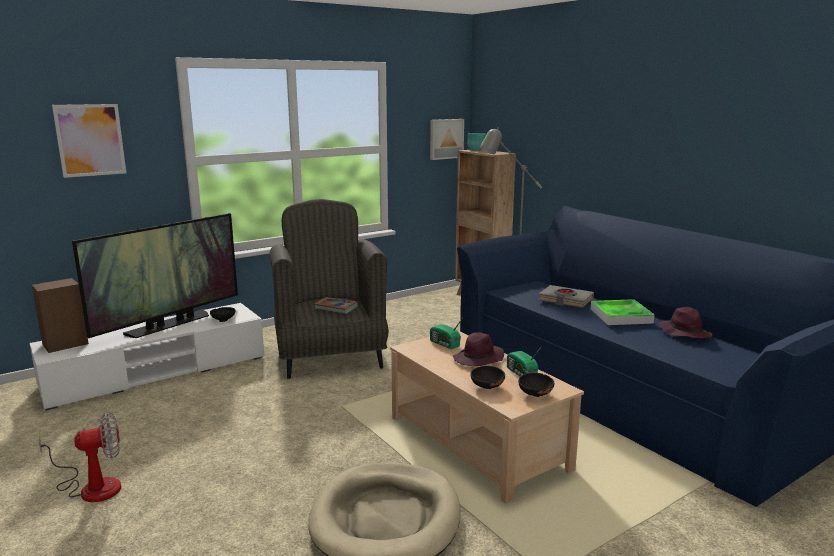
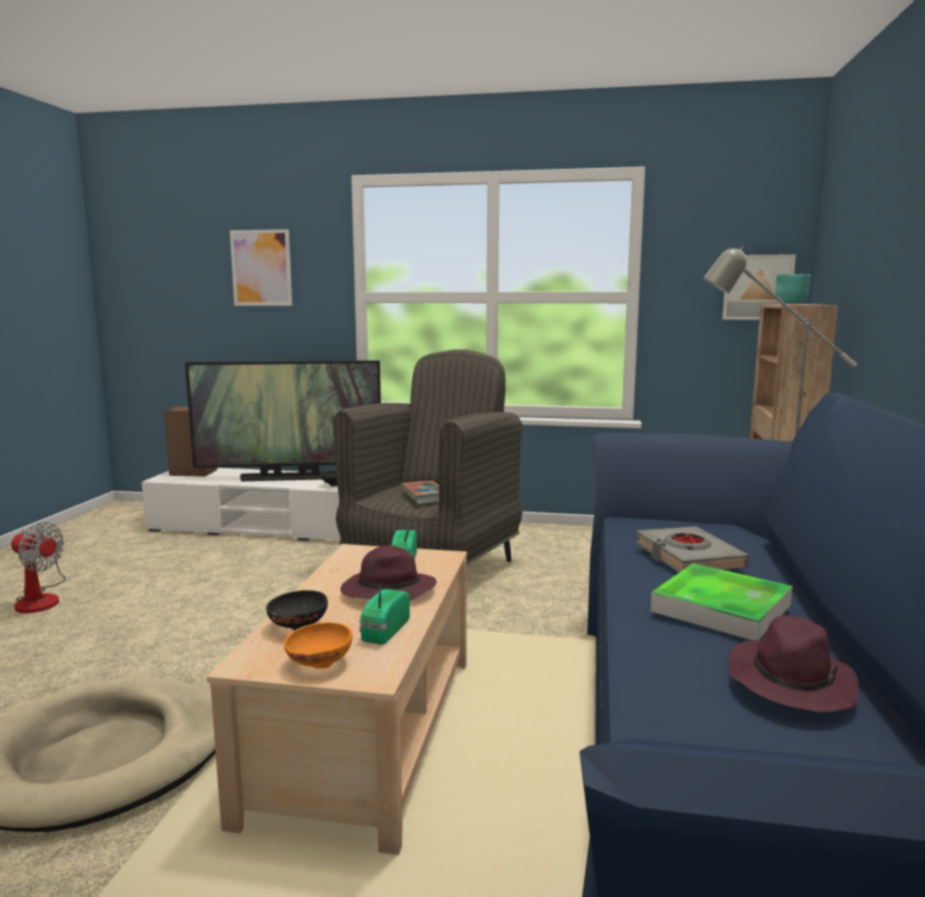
camera: 45 degrees right, 5 degrees down
(535, 395) = (318, 663): black bowl -> orange bowl

